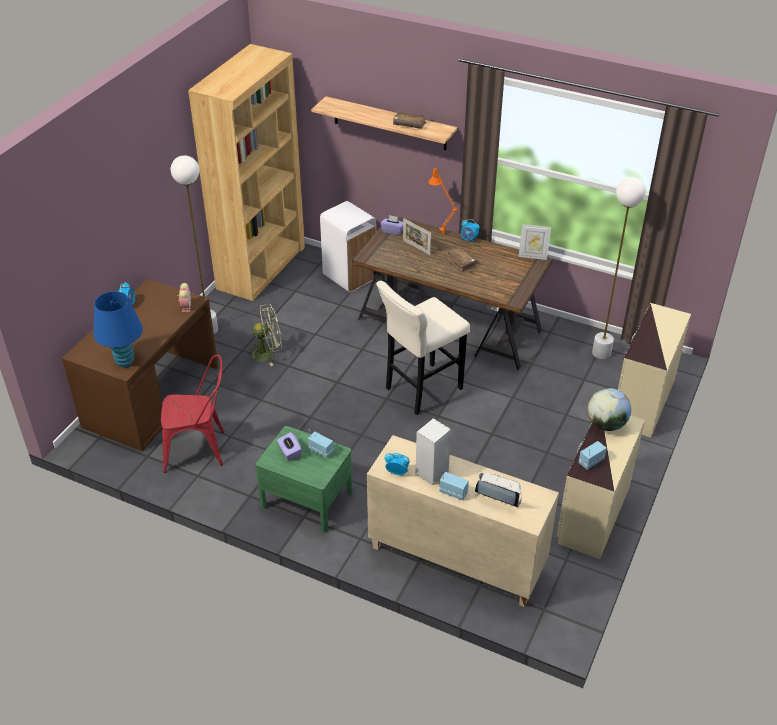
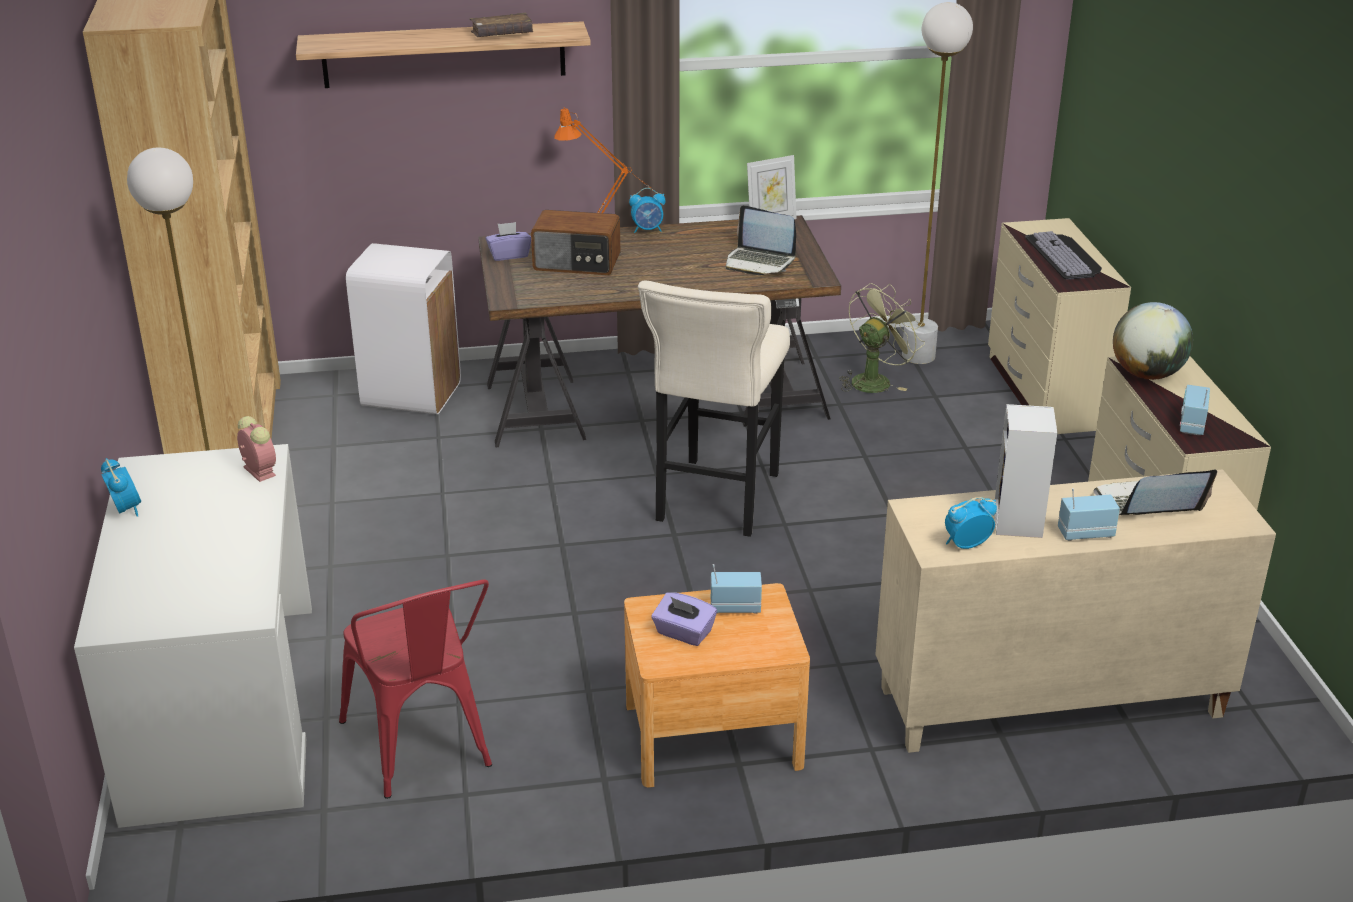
camera: 35 degrees left, 10 degrees down
(125, 362) = (233, 599): blue table lamp -> none
(151, 396) = (222, 709): brown desk -> white desk
(200, 449) = (423, 750): red chair -> red chair turned 105 degrees clockwise
(268, 353) = (387, 552): green fan -> green fan (875, 380)
(306, 499) = (713, 735): green nightstand -> brown nightstand
(416, 247) = (577, 263): picture frame -> radio
(460, 262) = (673, 259): brown book -> none
(498, 280) = (759, 262): none -> laptop
(657, 337) = (1066, 256): none -> keyboard

